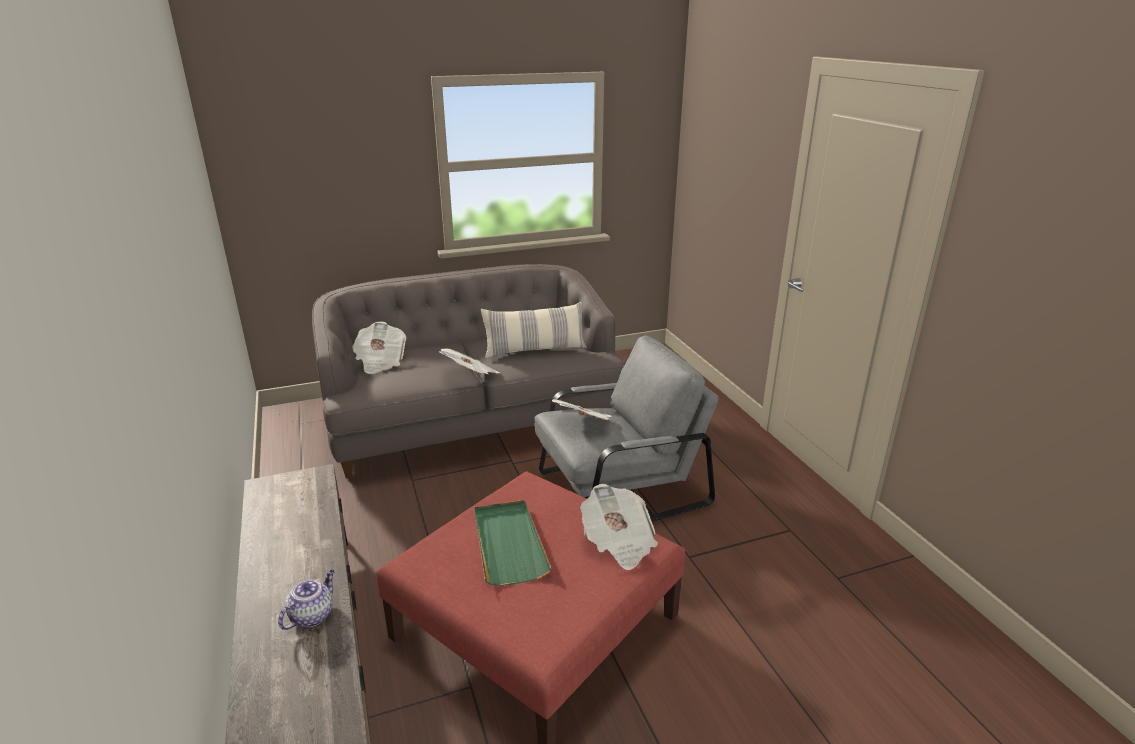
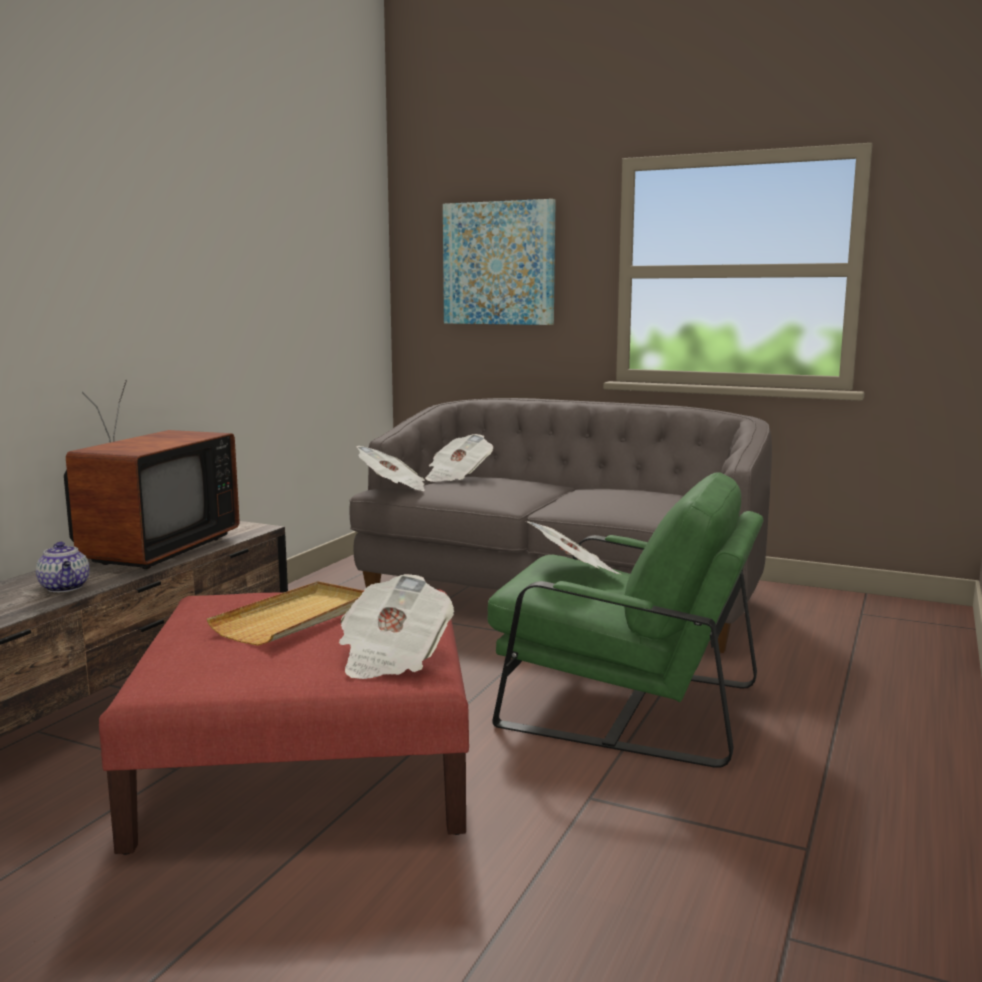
camera: 45 degrees right, 15 degrees down
(287, 541) = (151, 550): none -> television
(312, 615) = (65, 588): teapot -> teapot turned 75 degrees clockwise
(330, 166) = (499, 263): none -> picture
(470, 375) = (519, 503): newspaper -> newspaper (393, 488)
(508, 544) = (295, 618): green tray -> beige tray
(535, 350) = (631, 501): pillow -> none
(620, 488) = (623, 704): grey armchair -> green armchair

